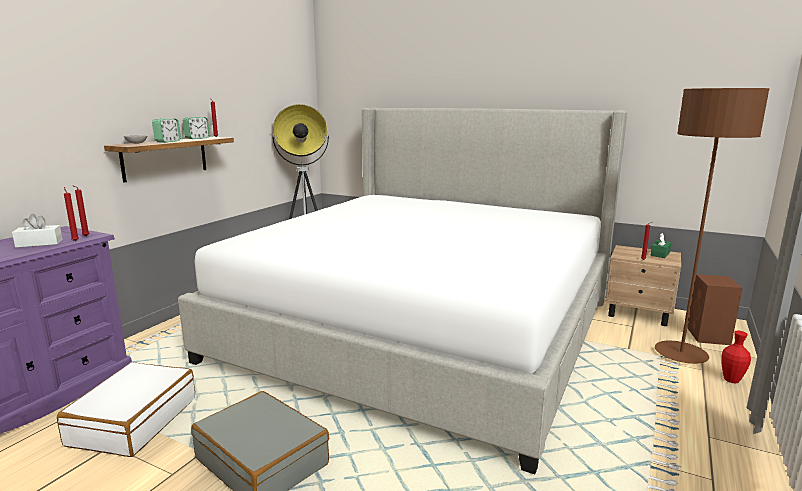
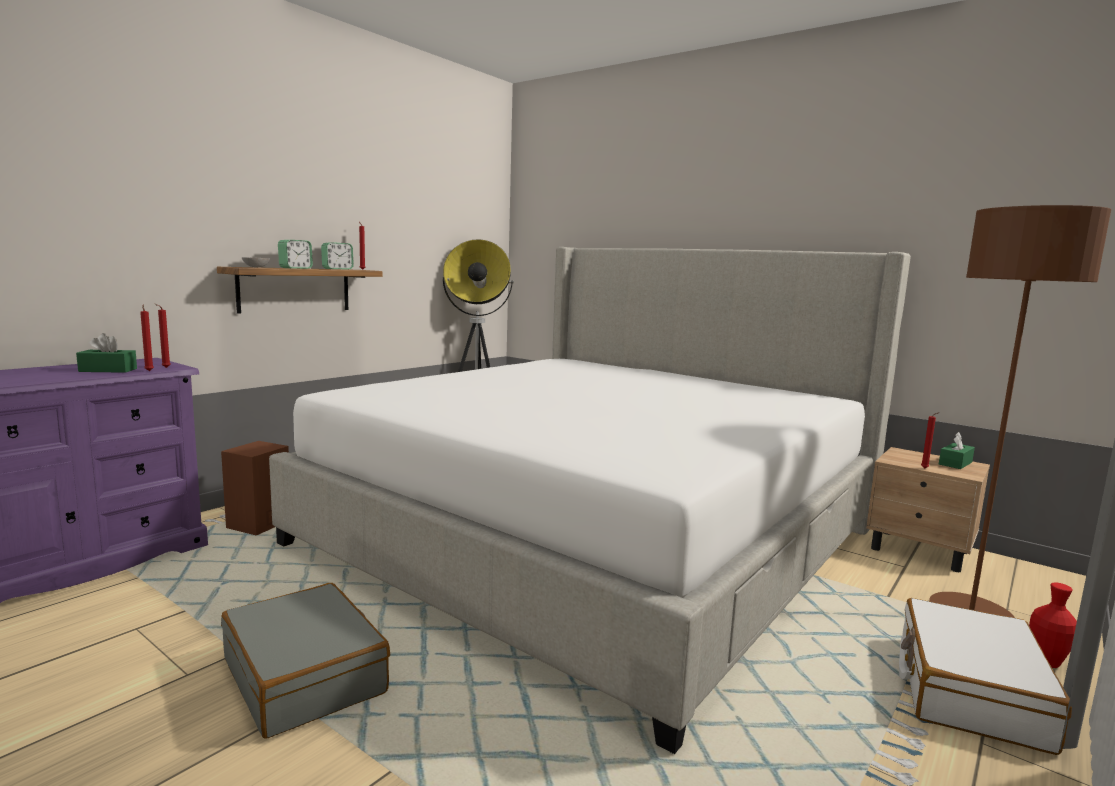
camera: 10 degrees right, 5 degrees down
(39, 243) = (108, 370): white tissue box -> green tissue box
(133, 421) = (177, 603): white suitcase -> white suitcase (969, 691)
(708, 336) = (1025, 595): brown speaker -> brown speaker (258, 525)

